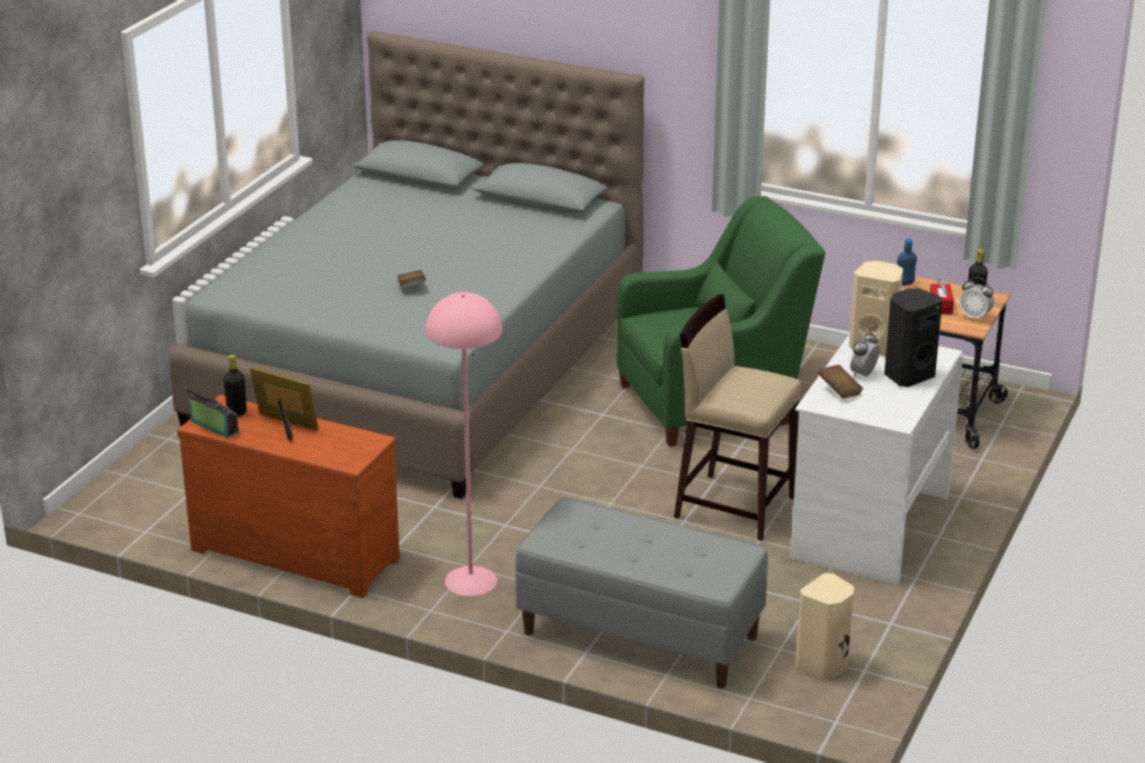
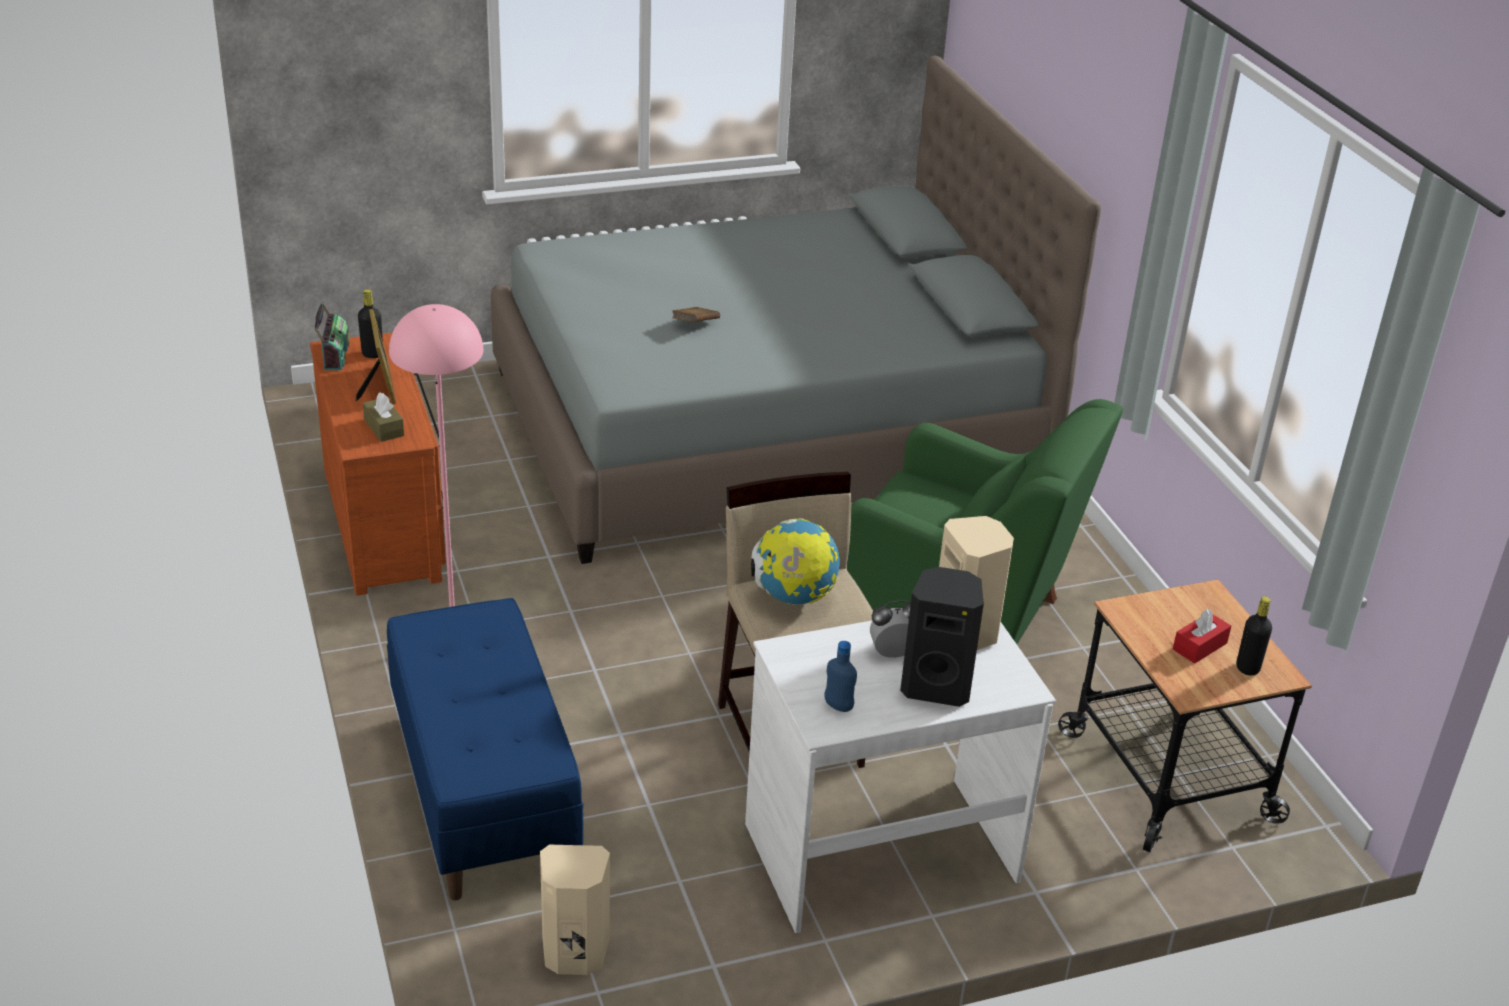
camera: 45 degrees right, 5 degrees up
(342, 445) = (384, 428): none -> brown tissue box
(639, 635) = (482, 792): grey bench -> blue bench
(743, 390) = (793, 597): none -> globe
(839, 391) = (831, 654): brown book -> none
(905, 283) = (1206, 598): blue bottle -> blue bottle (838, 706)
(975, 317) = (1216, 683): alarm clock -> none

